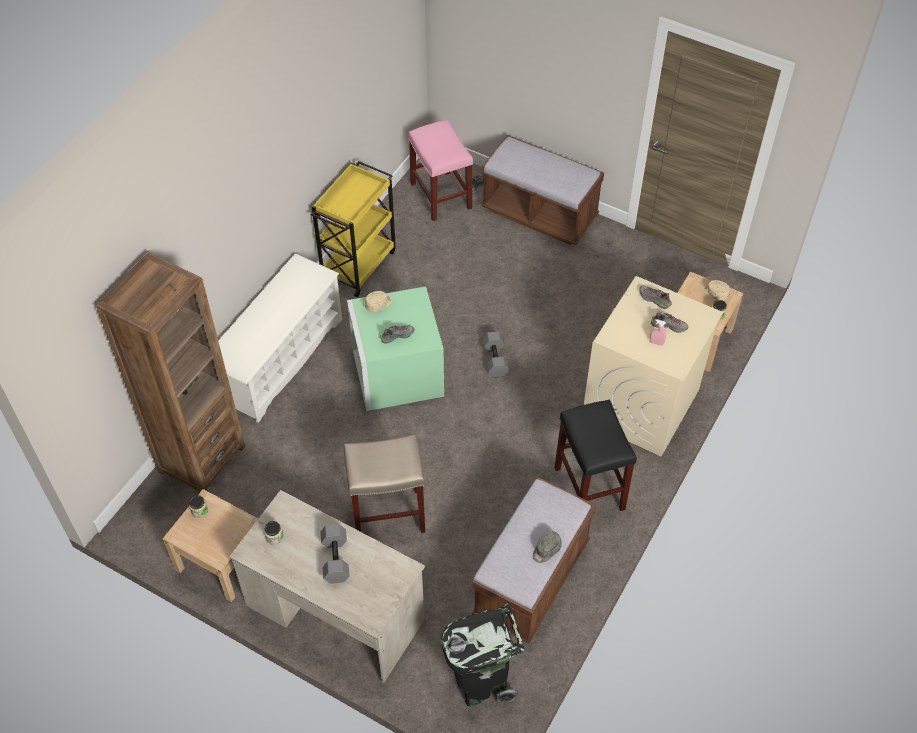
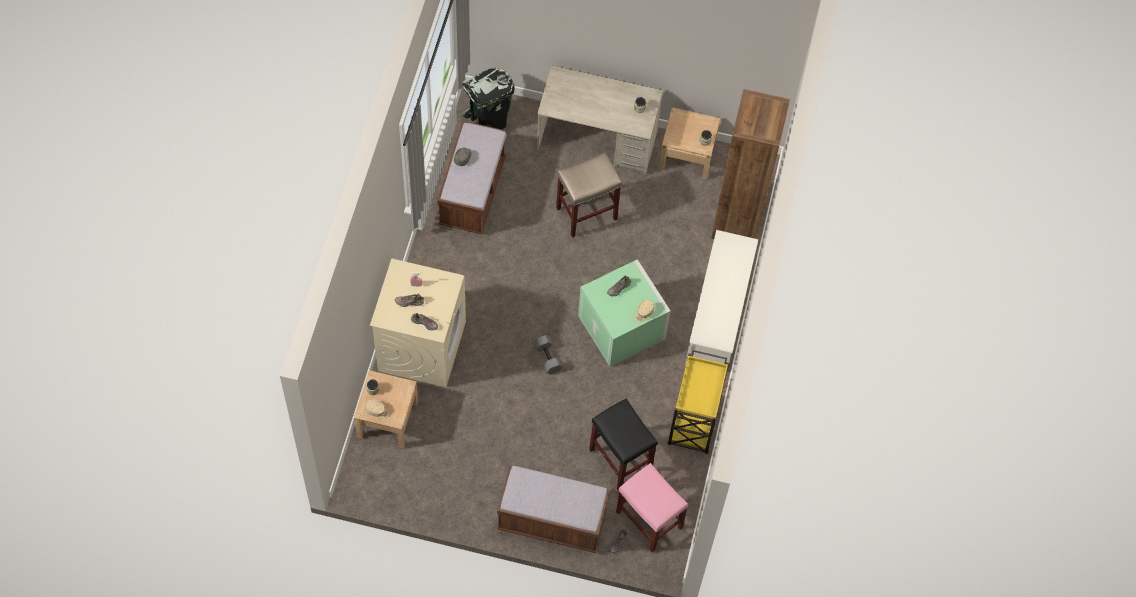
camera: 160 degrees right, 10 degrees up
(334, 559) = (595, 104): grey dumbbell -> none
(590, 489) = (446, 267): black stool -> black stool (619, 460)

